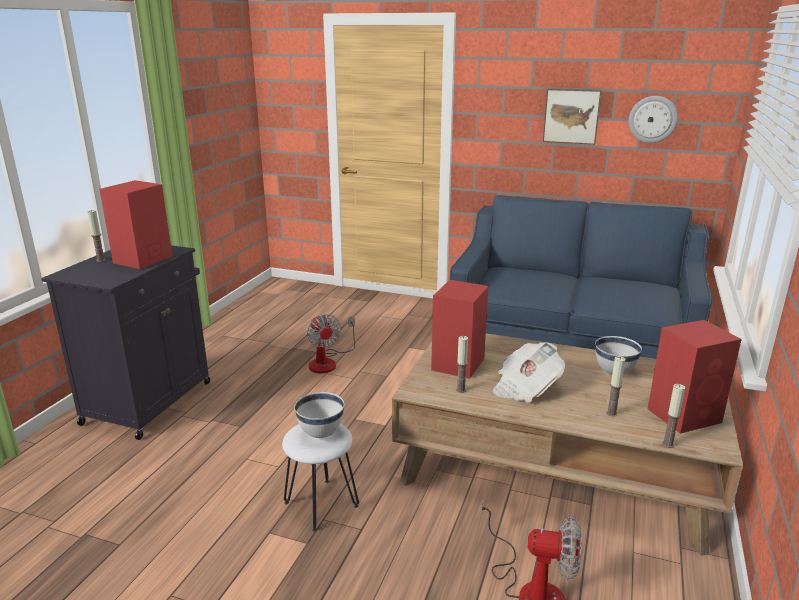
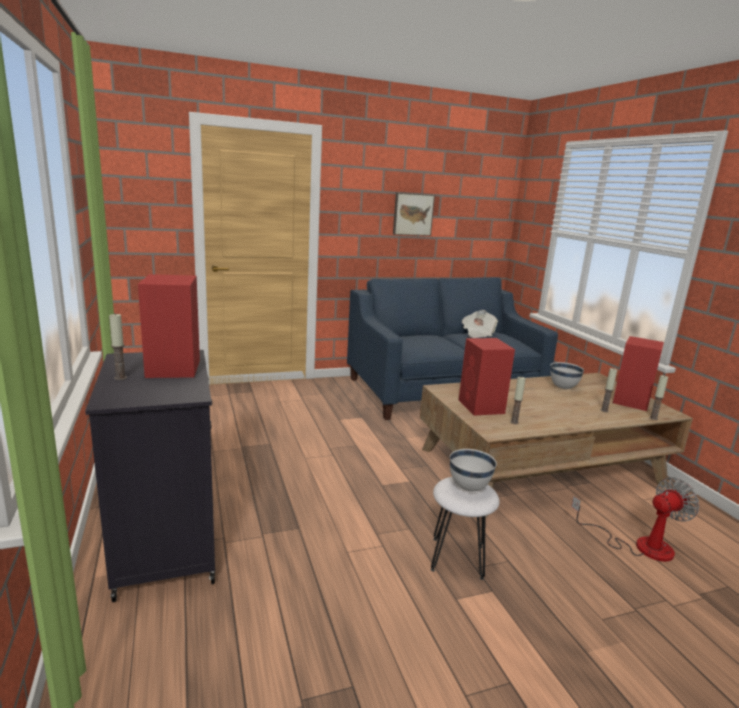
camera: 40 degrees left, 5 degrees down
(328, 362) = (292, 448): fan -> none
(525, 388) = (542, 410): newspaper -> newspaper (477, 333)
(652, 119) = (464, 216): wall clock -> none

